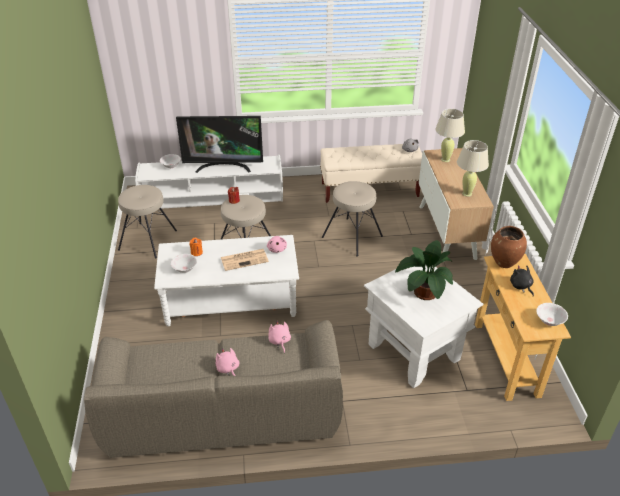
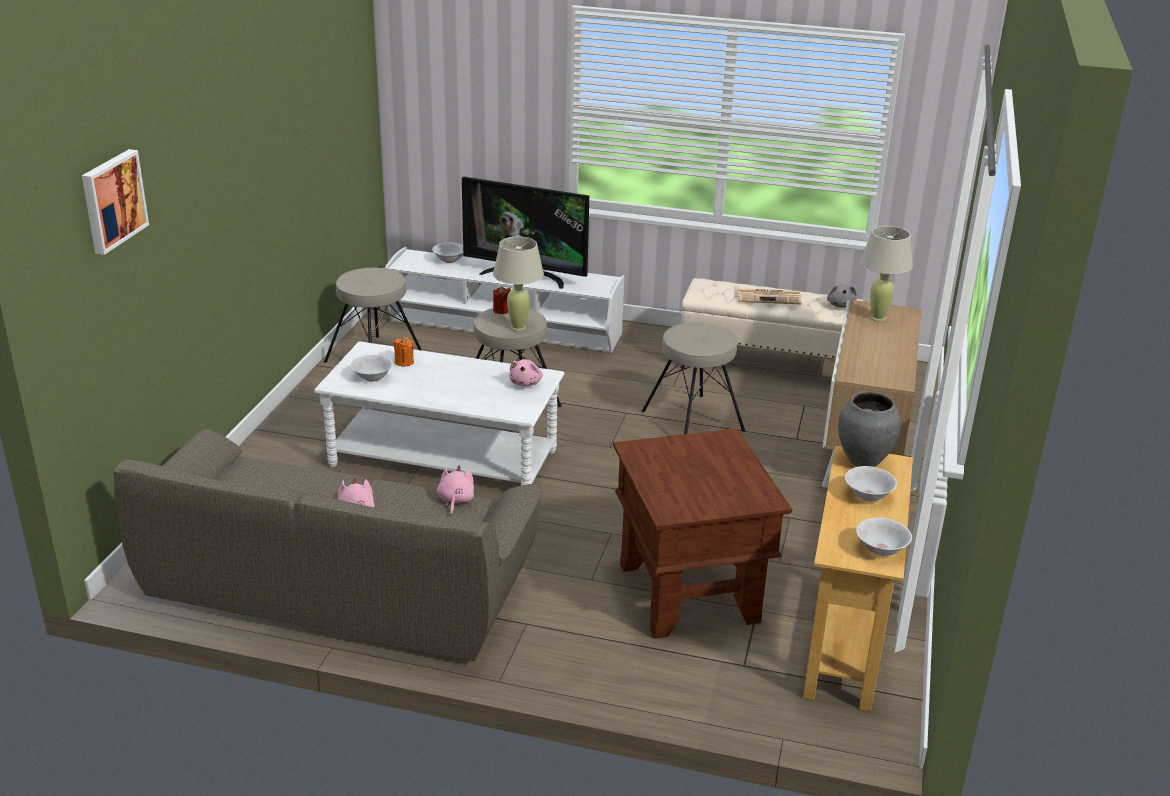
camera: 20 degrees right, 10 degrees down
(30, 224) = (112, 200): none -> picture
(245, 259) = (468, 385): newspaper -> newspaper (770, 297)
(414, 351) = (689, 592): white side table -> brown side table
(424, 293) = (702, 473): potted plant -> none
(467, 193) = (879, 367): beige table lamp -> beige table lamp (518, 327)
(504, 263) = (863, 461): brown vase -> grey vase
(521, 286) = (868, 496): black plush toy -> white bowl

